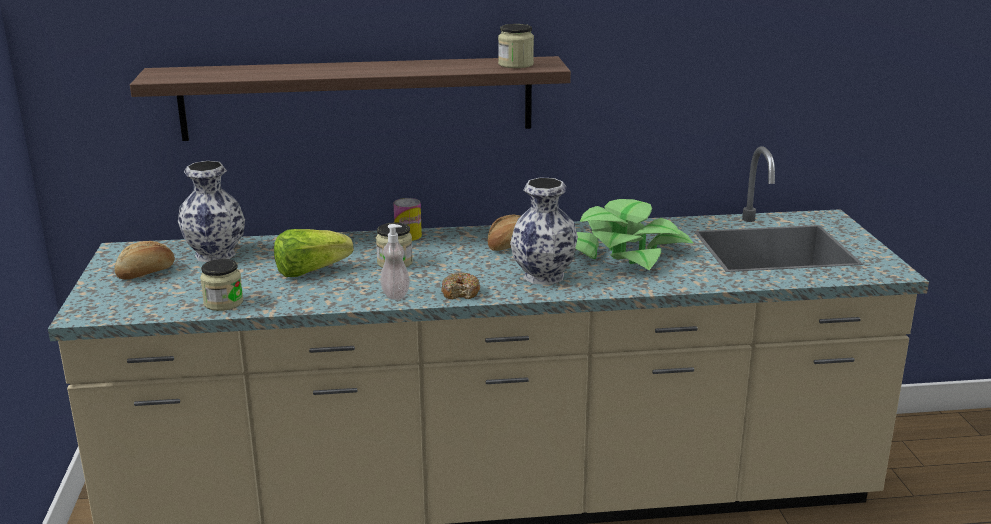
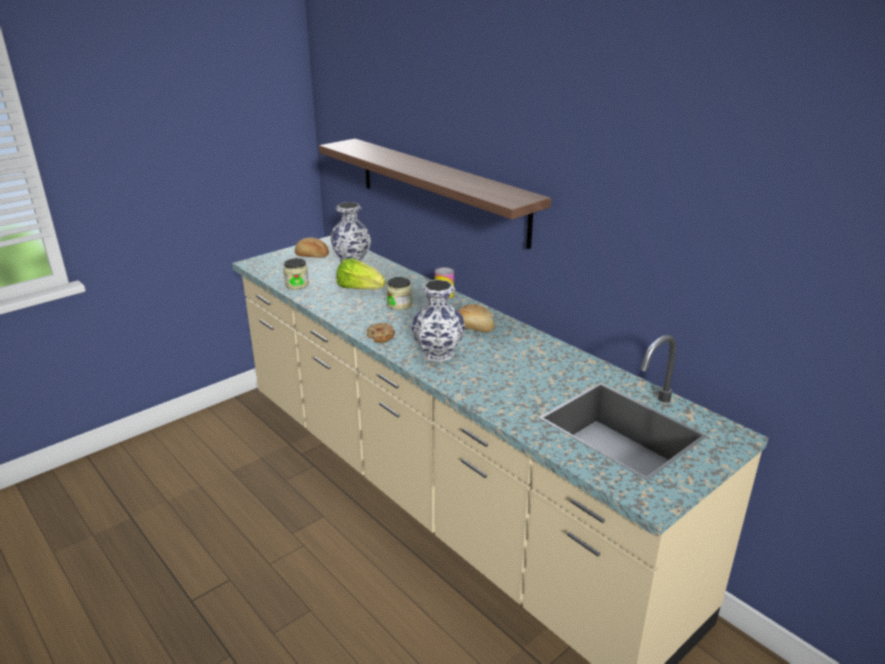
camera: 55 degrees right, 5 degrees up
(395, 295) = (356, 320): soap dispenser -> none
(516, 64) = (501, 194): jar -> none
(624, 253) = (515, 369): potted plant -> none

